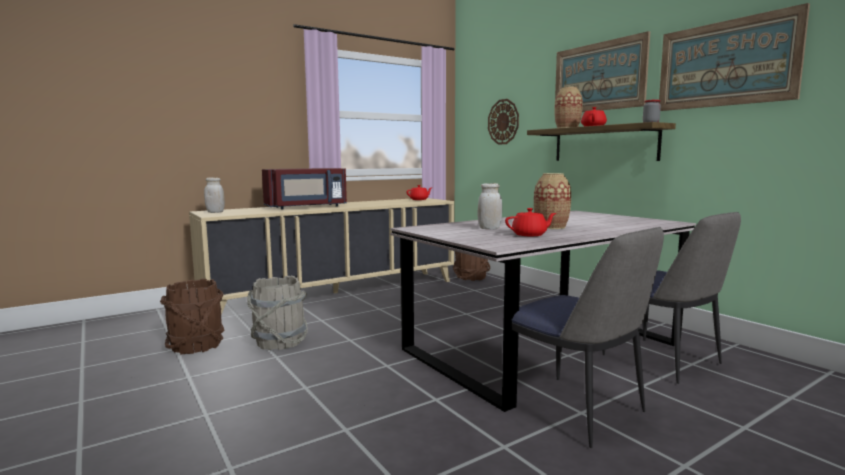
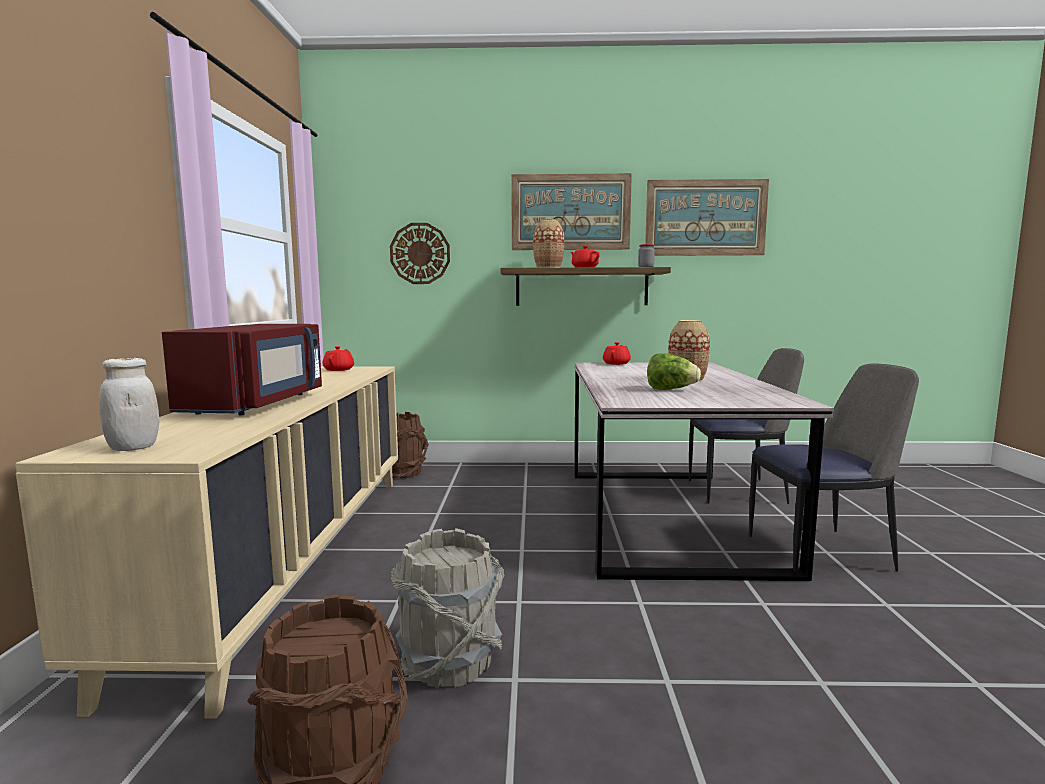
camera: 55 degrees left, 0 degrees up
(489, 228) = (670, 389): white jar -> lettuce
(530, 235) = (733, 389): red teapot -> red teapot (616, 363)

